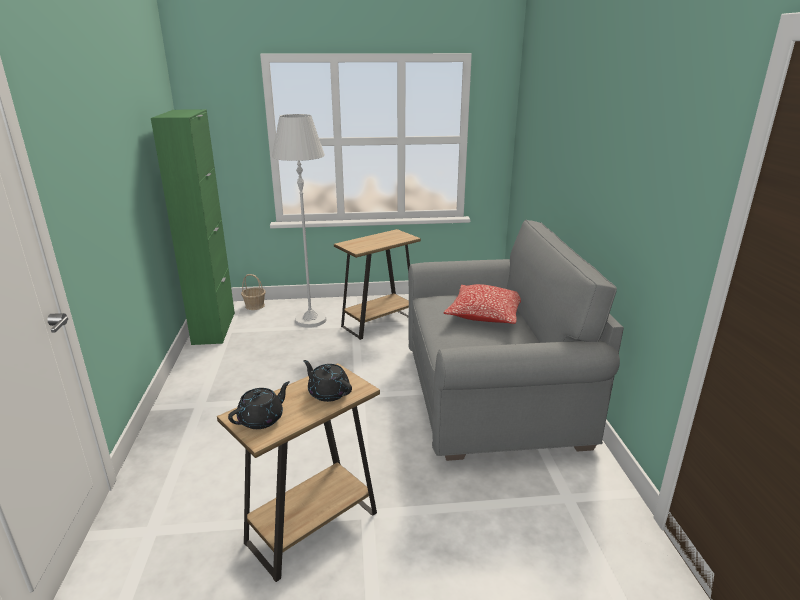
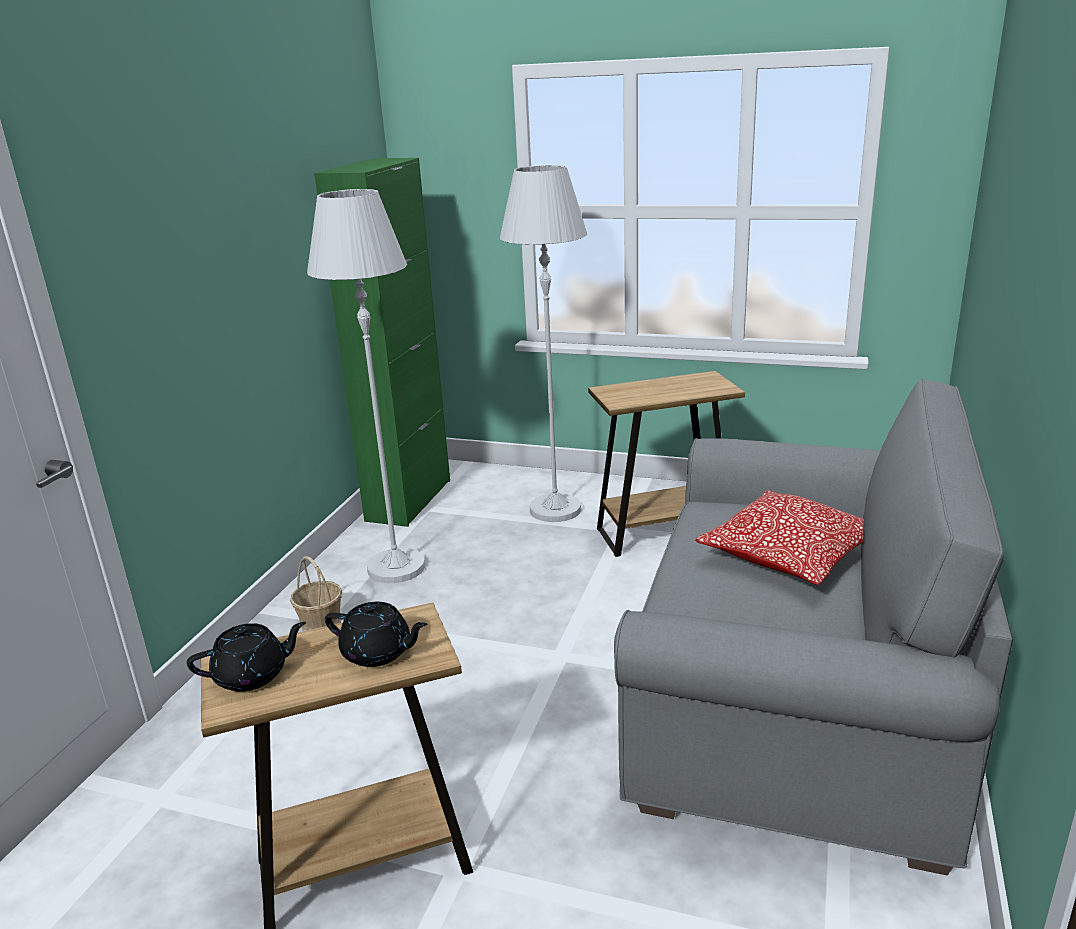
camera: 25 degrees right, 0 degrees up
(230, 367) = (396, 567): none -> white floor lamp
(255, 306) = (485, 472): basket -> basket (321, 622)
(328, 393) = (378, 652): black teapot -> black teapot turned 135 degrees clockwise

